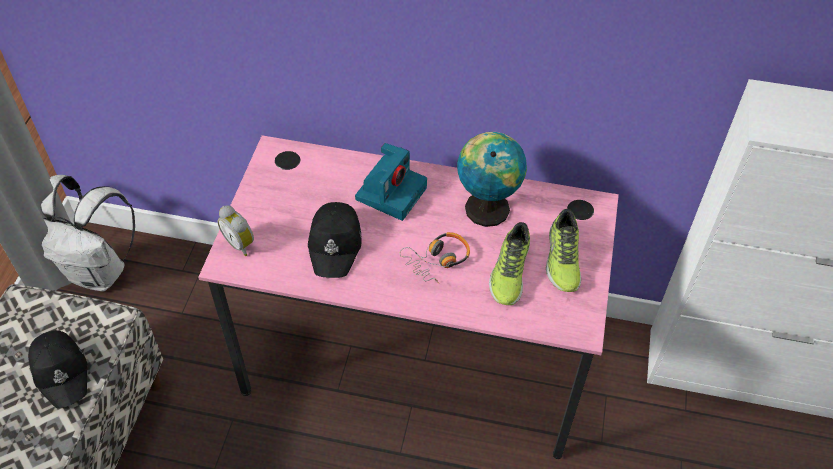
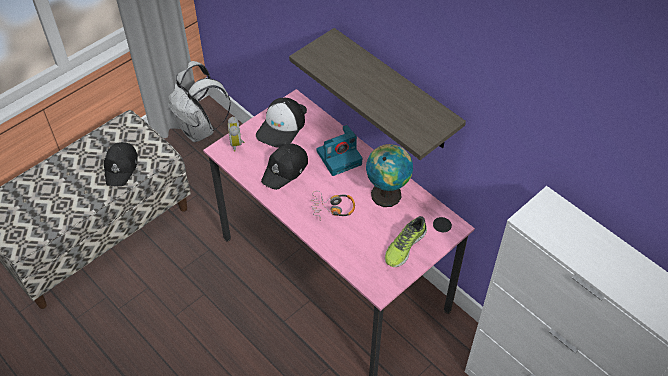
camera: 35 degrees right, 0 degrees up
(284, 193) = (281, 127): none -> cap
(454, 59) = (395, 91): none -> shelf
(509, 272) = (367, 236): shoe -> none

